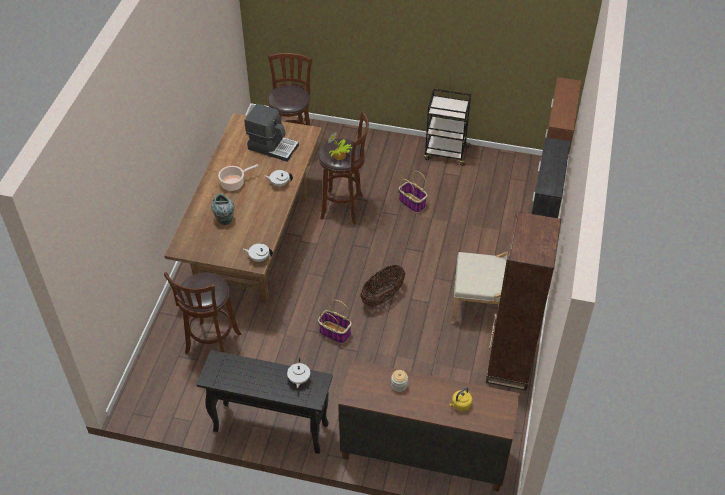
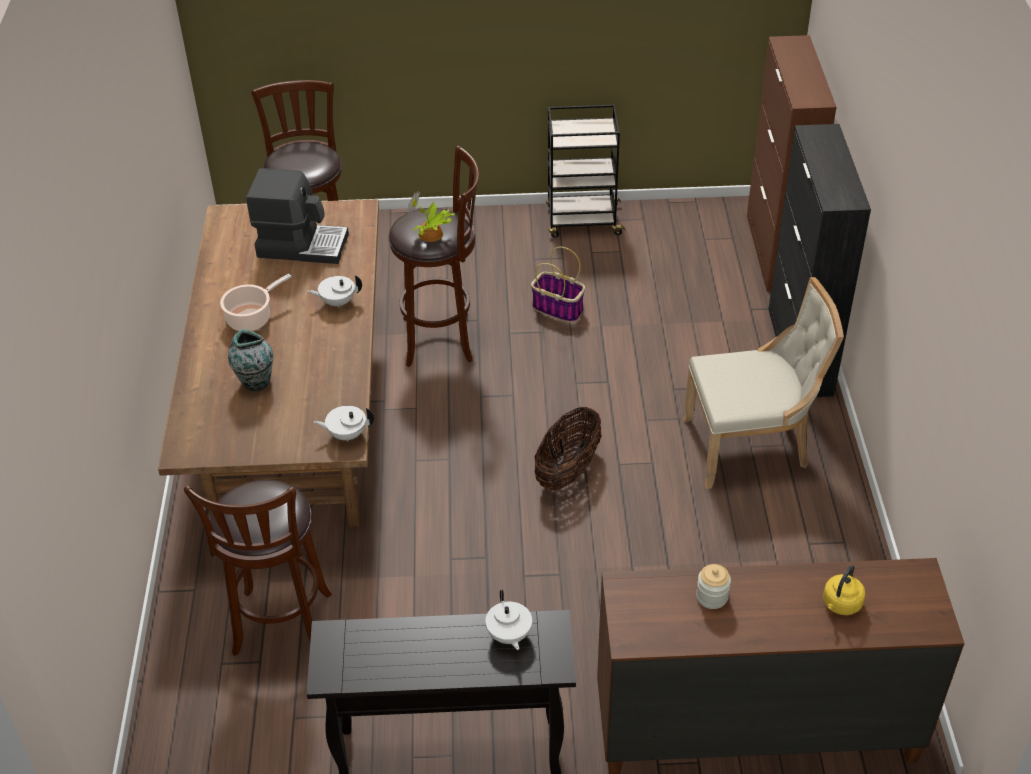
camera: 15 degrees left, 5 degrees down
(334, 332) = (504, 551): basket -> none
(509, 362) = (835, 531): brown bookcase -> none

